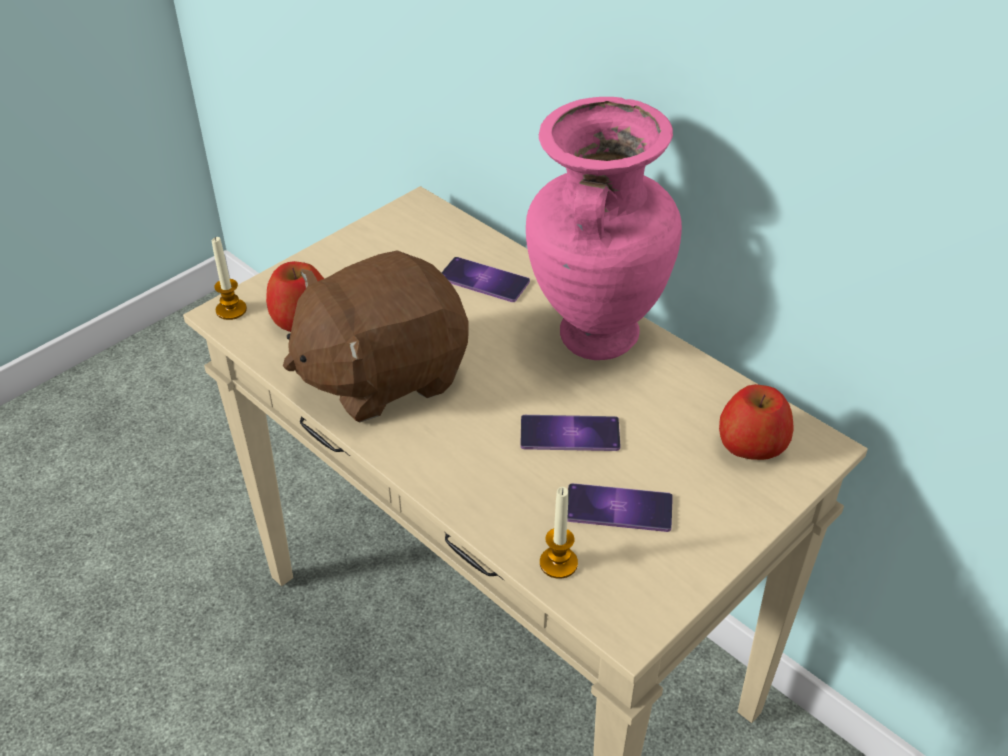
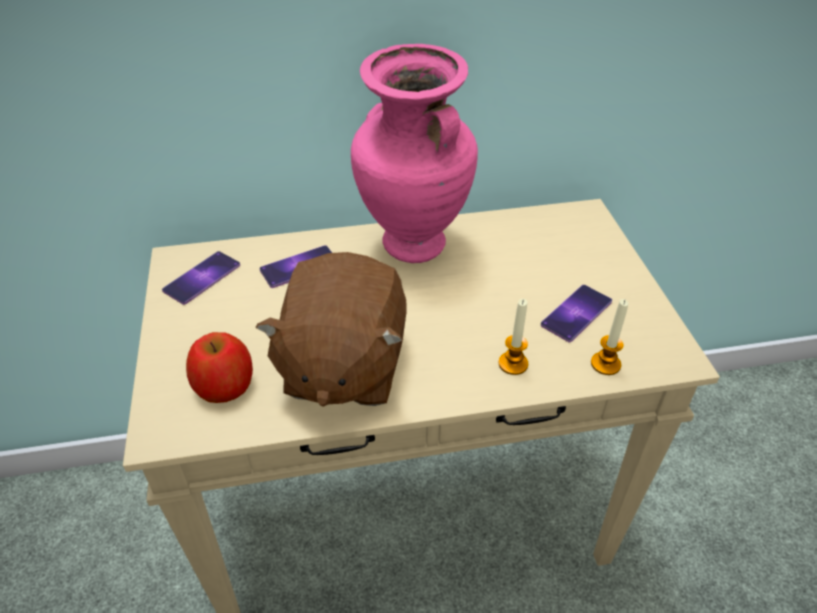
camera: 55 degrees left, 0 degrees up
(231, 310) = (160, 426): candle -> candle (513, 364)
(570, 433) = (492, 301): phone -> phone (202, 277)
(751, 444) = (565, 235): apple -> none

